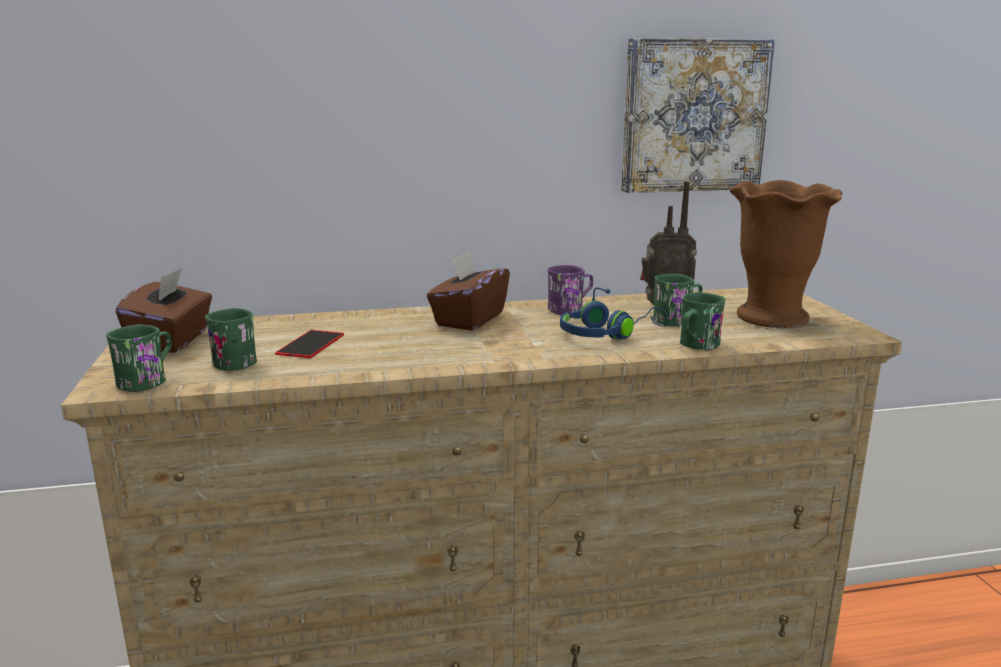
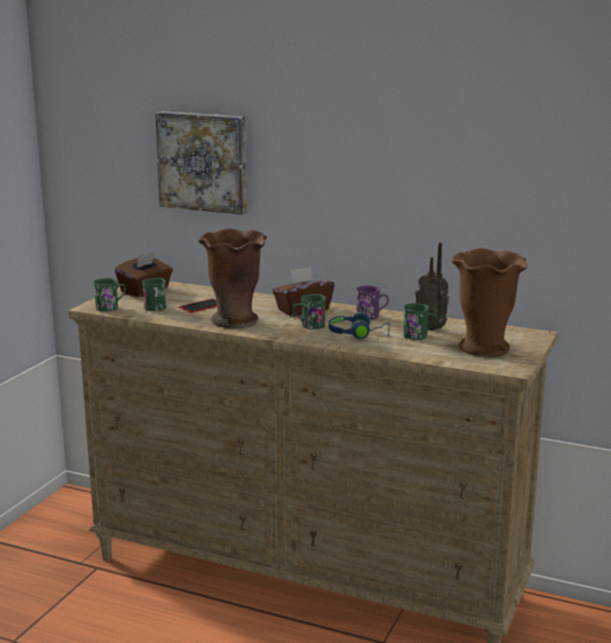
camera: 35 degrees right, 0 degrees up
(404, 354) = (235, 321): none -> brown vase
(692, 115) = (483, 194): picture -> picture (204, 161)
(696, 346) = (394, 351): green mug -> green mug (309, 326)

